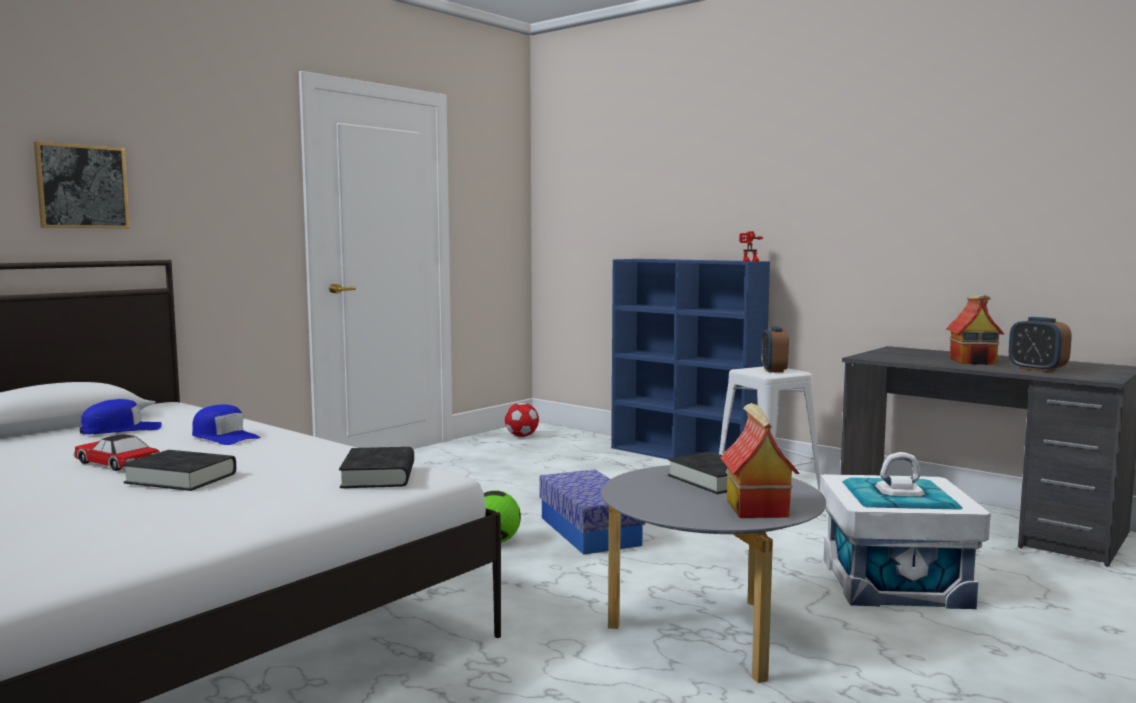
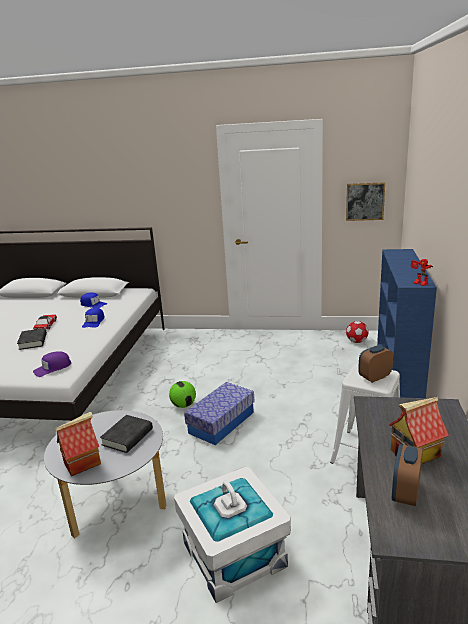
camera: 60 degrees right, 15 degrees up
(82, 186) = (116, 197): picture -> picture (365, 201)
(378, 476) = (52, 368): black book -> purple cap

